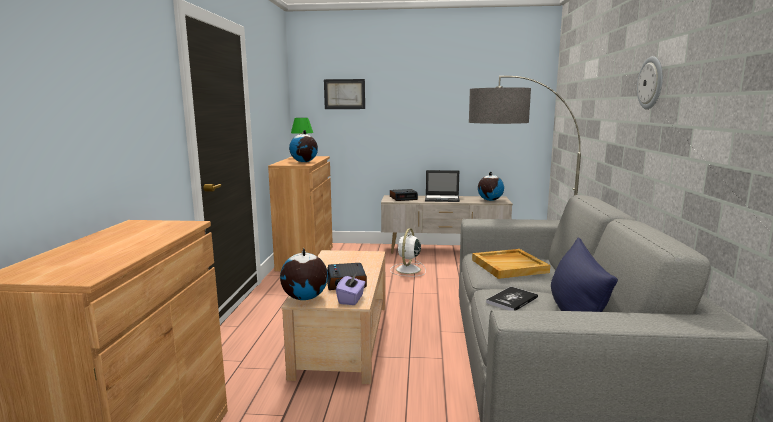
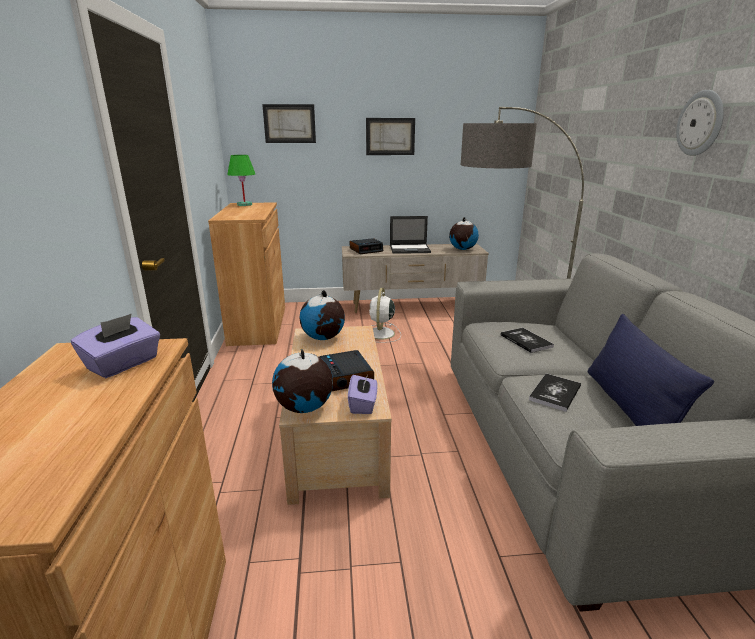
camera: 10 degrees left, 10 degrees up
(163, 229) = (124, 364): none -> purple tissue box
(304, 162) = (251, 213): globe -> globe (323, 338)
(427, 104) = (390, 136): none -> picture
(509, 266) = (526, 341): beige tray -> book

